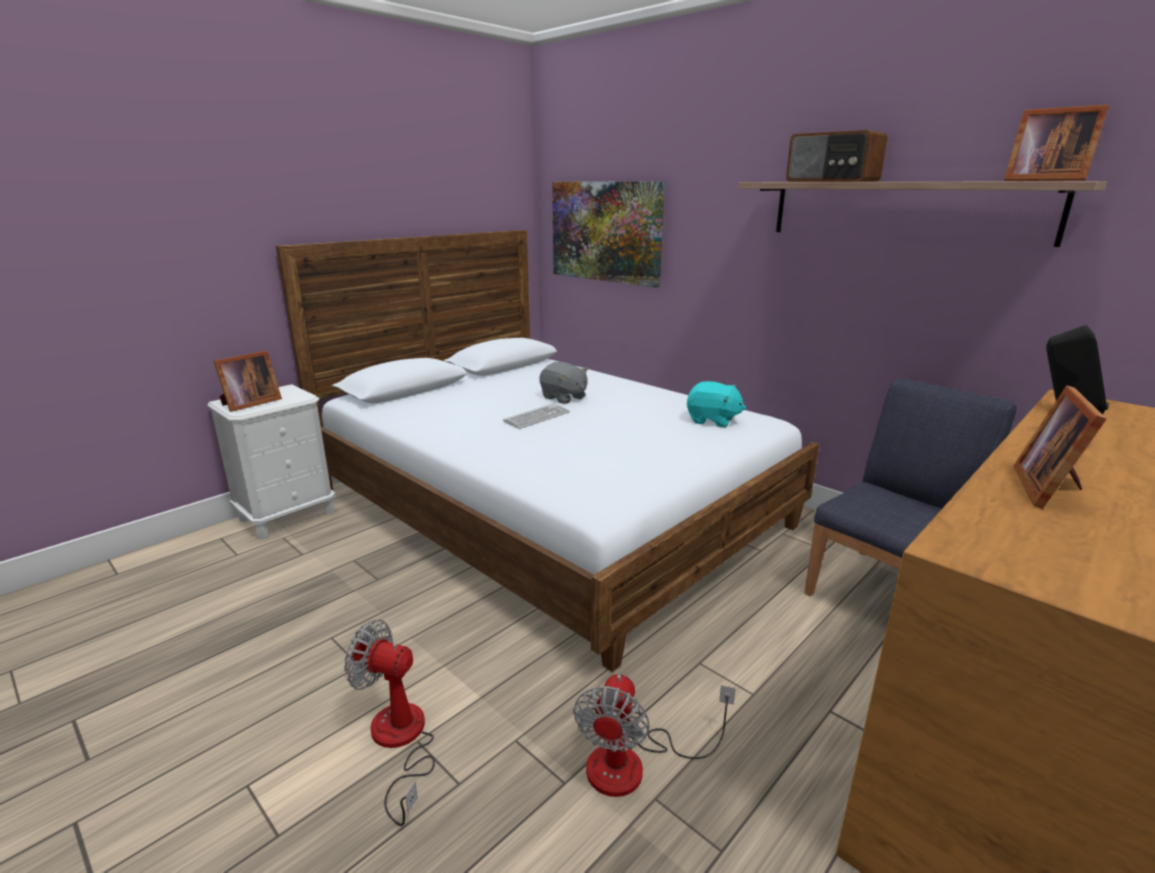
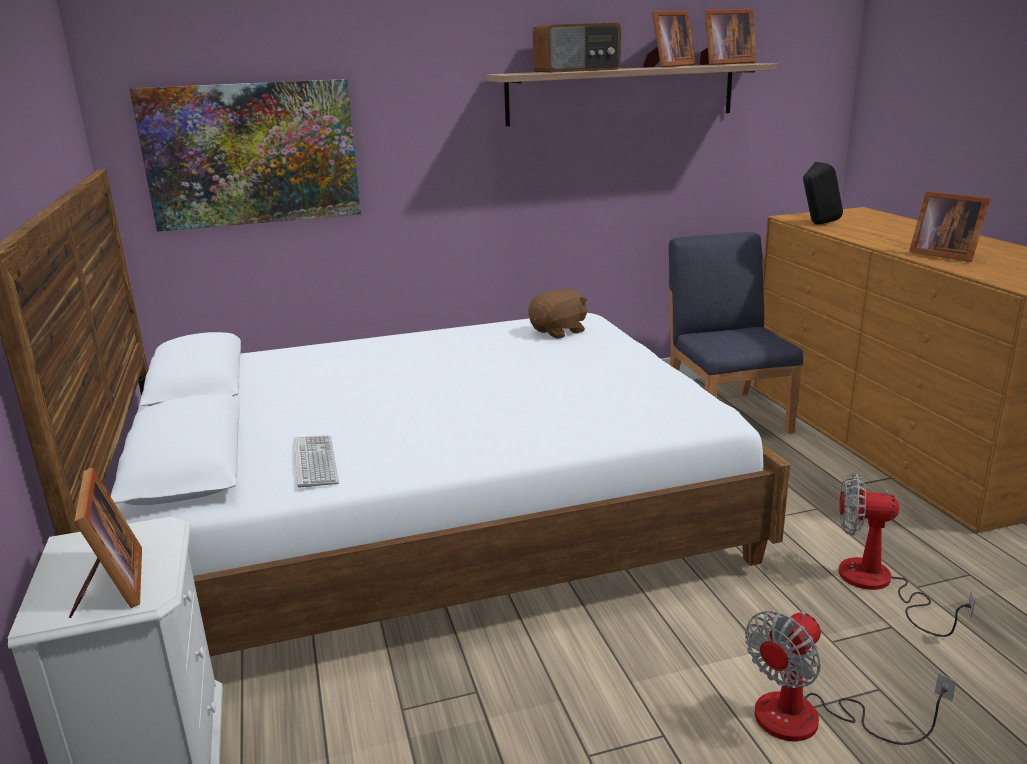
camera: 60 degrees left, 0 degrees up
(537, 417) = (448, 397): keyboard -> keyboard (315, 462)
(563, 398) = (396, 374): grey plush toy -> none
(634, 764) = (879, 585): fan -> fan turned 150 degrees clockwise
(712, 420) = (559, 331): turquoise plush toy -> brown plush toy
(954, 181) = (668, 66): none -> picture frame

